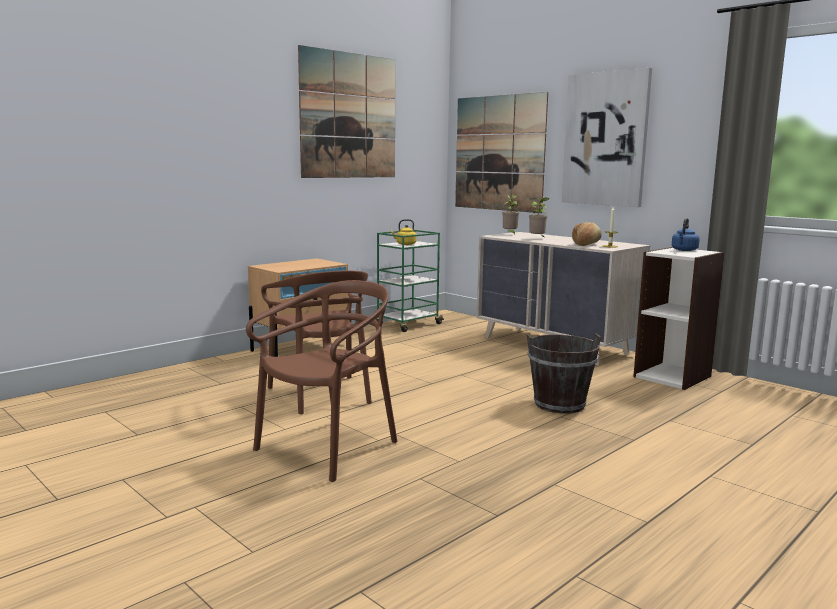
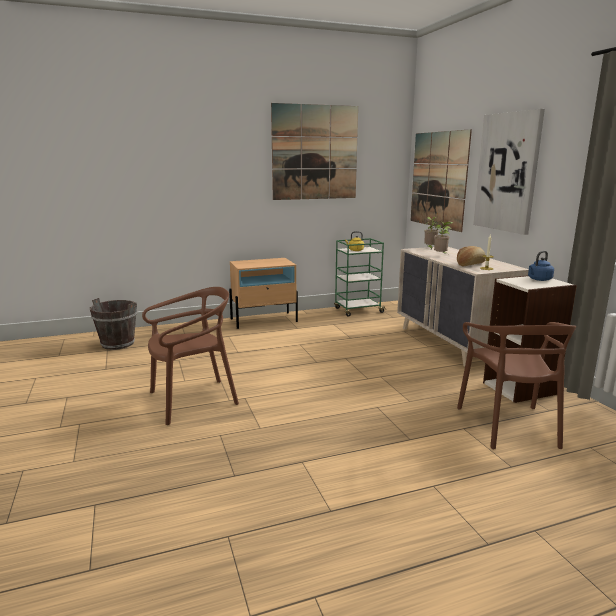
camera: 25 degrees right, 5 degrees up
(321, 394) = (235, 359): brown chair -> brown chair (509, 426)
(559, 405) = (388, 397): brown bucket -> brown bucket (117, 344)

